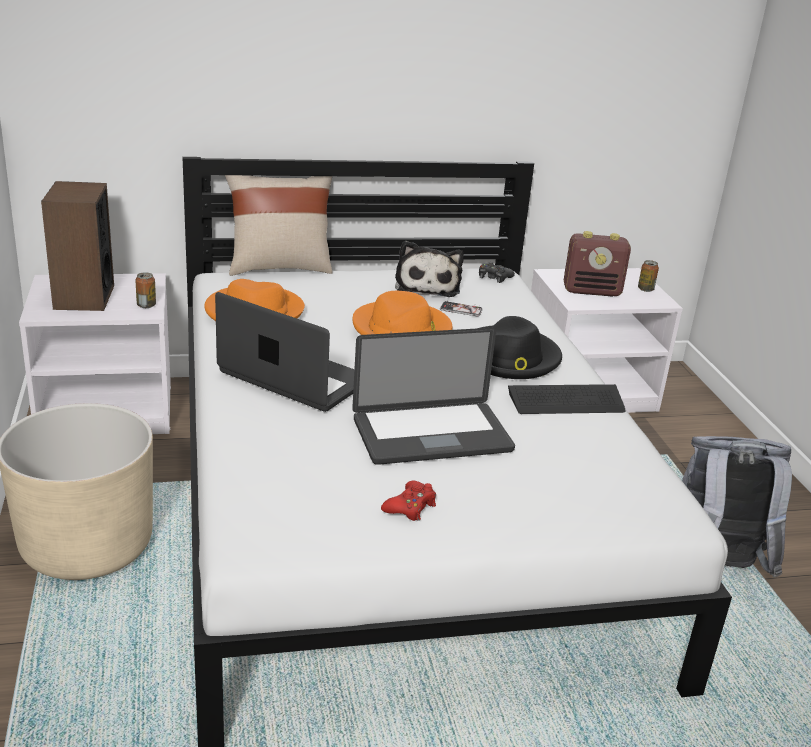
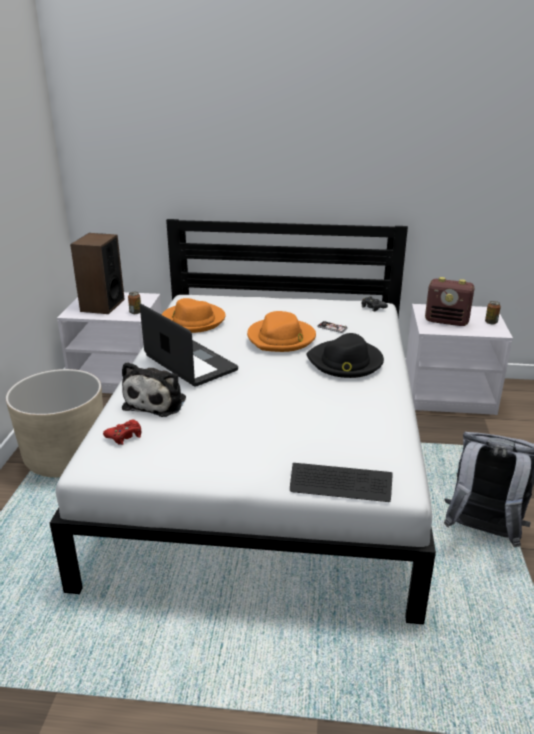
camera: 20 degrees right, 0 degrees up
(279, 267) = (229, 293): beige pillow -> none
(410, 507) = (209, 454): red game controller -> red game controller (124, 436)
(427, 286) = (320, 311): plush toy -> plush toy (157, 402)
(432, 435) = (256, 409): laptop -> none
(566, 402) = (368, 396): keyboard -> keyboard (340, 484)

